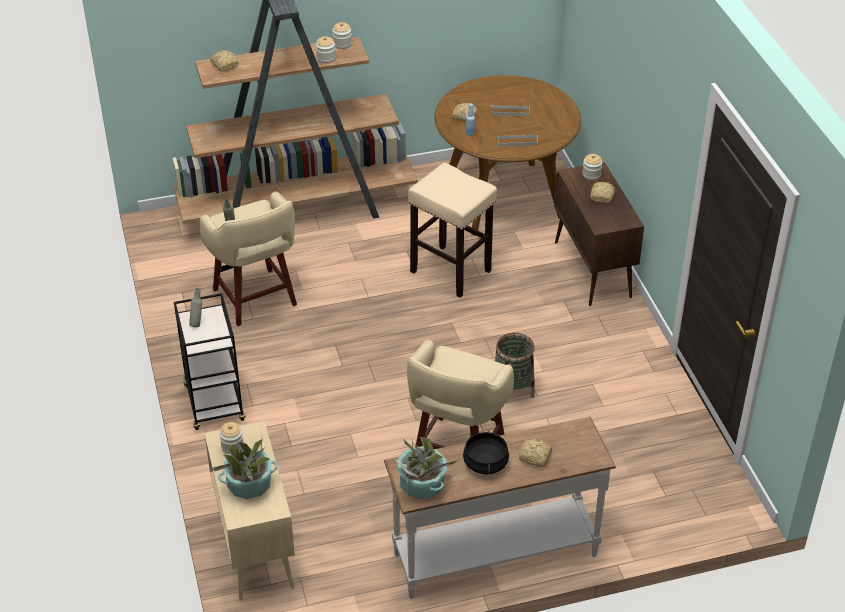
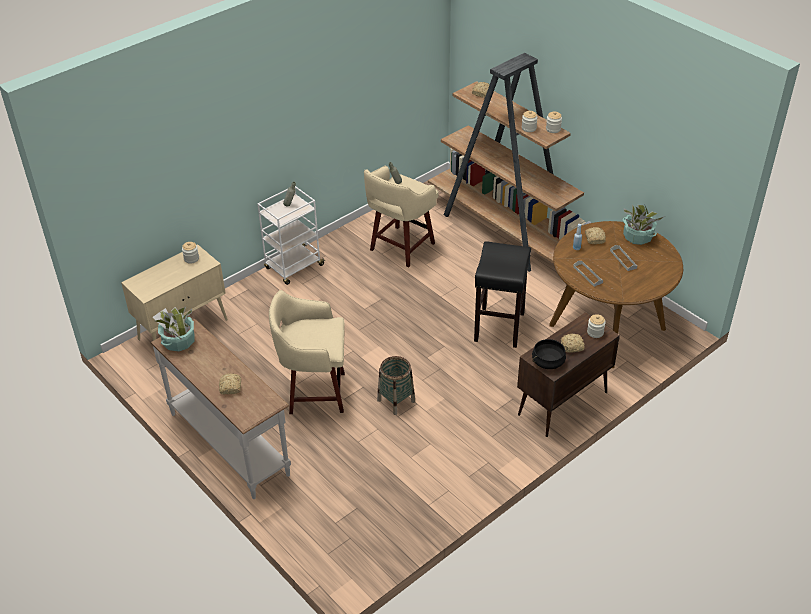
camera: 65 degrees right, 0 degrees up
(215, 404) = (294, 267): black cart -> white cart
(249, 484) = (162, 277): potted plant -> potted plant (637, 237)
(451, 271) = (499, 327): beige stool -> black stool
(486, 463) = (212, 365): black cooking pot -> black cooking pot (548, 362)

